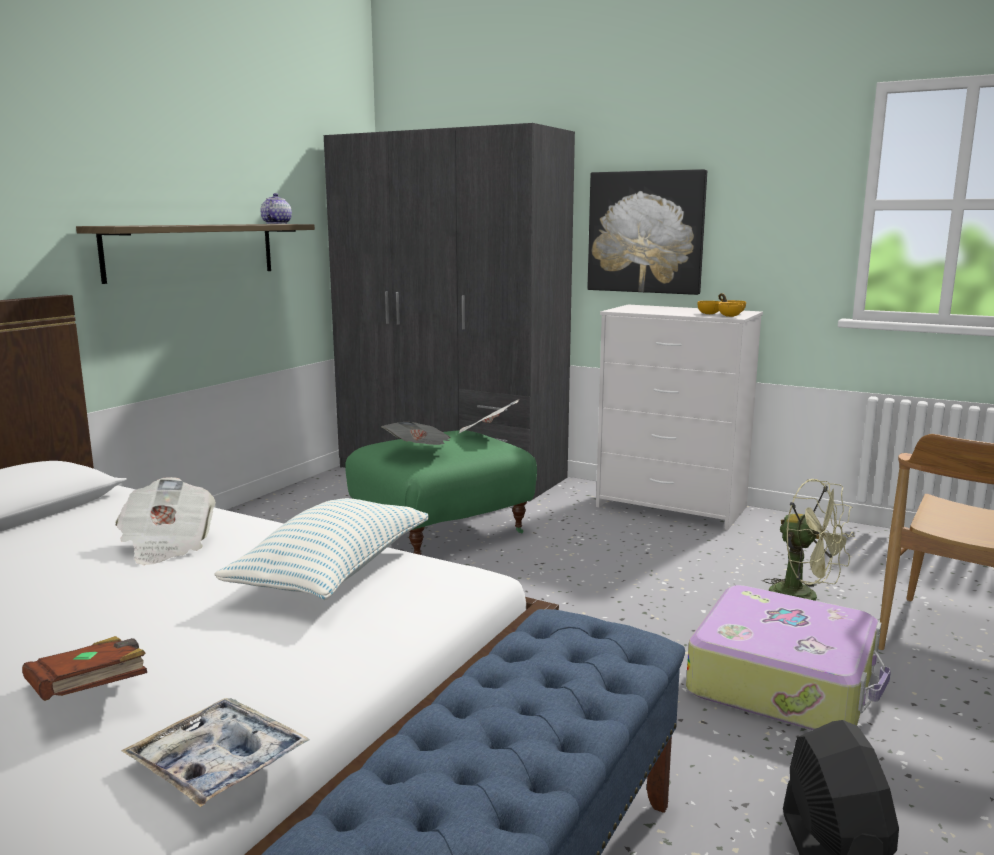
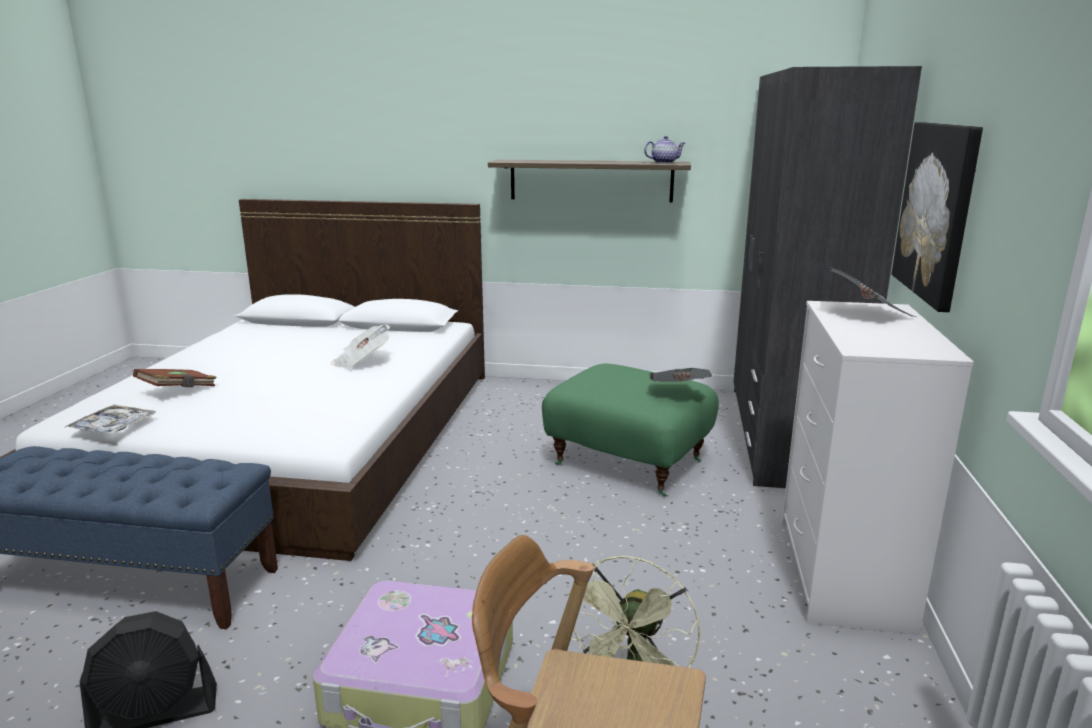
camera: 70 degrees right, 5 degrees up
(333, 573) = (330, 405): pillow -> none
(419, 452) = (592, 380): newspaper -> newspaper (868, 315)
(724, 314) = (876, 344): bowl -> none

